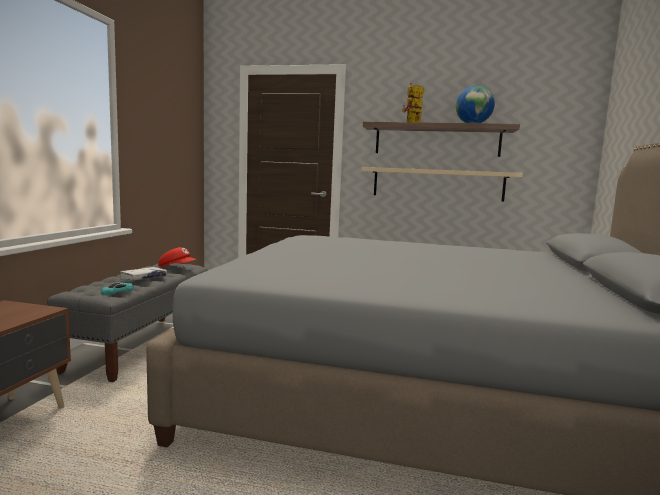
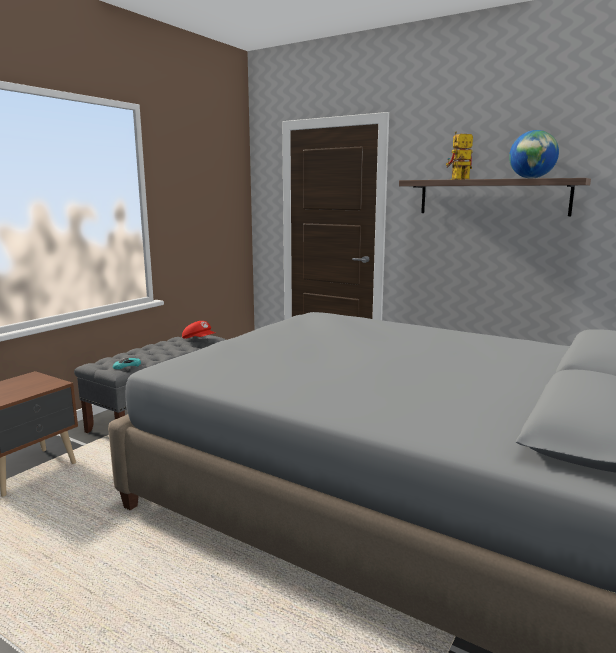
camera: 20 degrees right, 5 degrees up
(143, 278) = (159, 352): white book -> none
(437, 184) = (493, 249): beige shelf -> none

